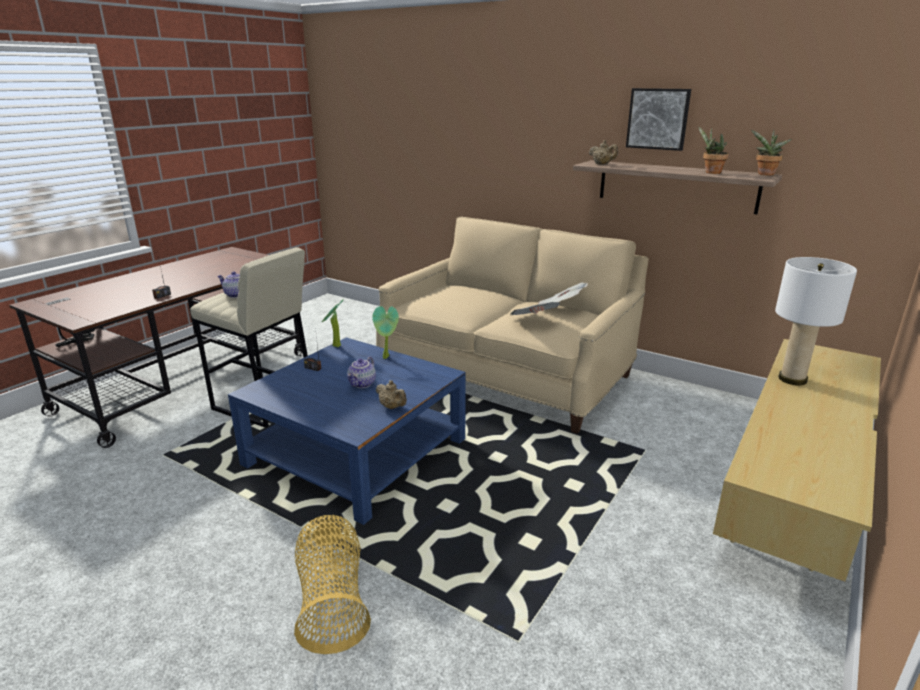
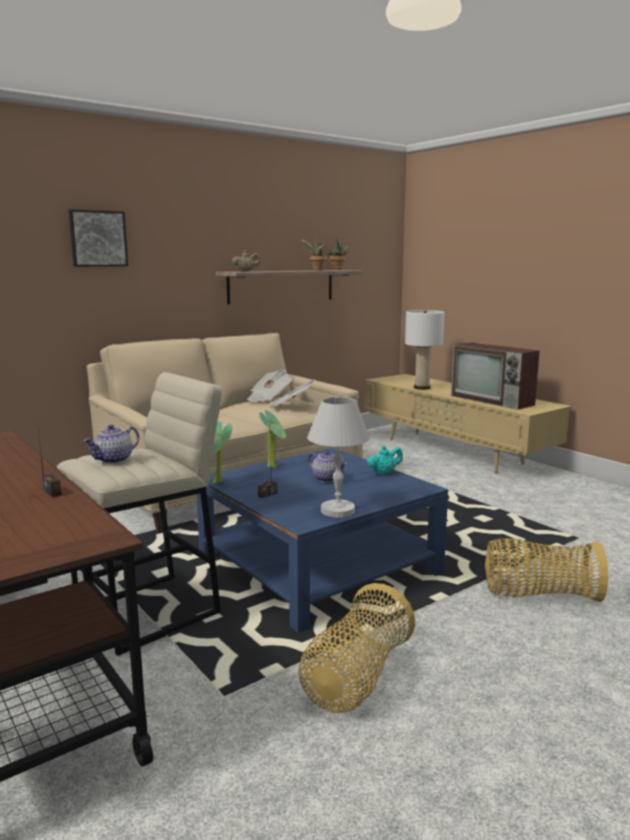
camera: 70 degrees left, 10 degrees down
(179, 502) = (356, 678): none -> basket
(281, 400) = (337, 510): none -> white table lamp
(392, 407) = (384, 473): beige teapot -> turquoise teapot
(658, 119) = (263, 234): picture -> picture (98, 238)
(790, 441) = (493, 400): none -> television

